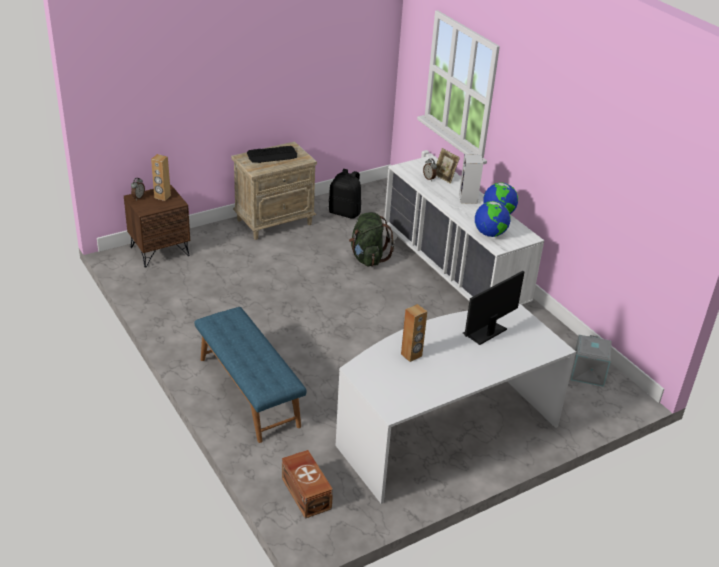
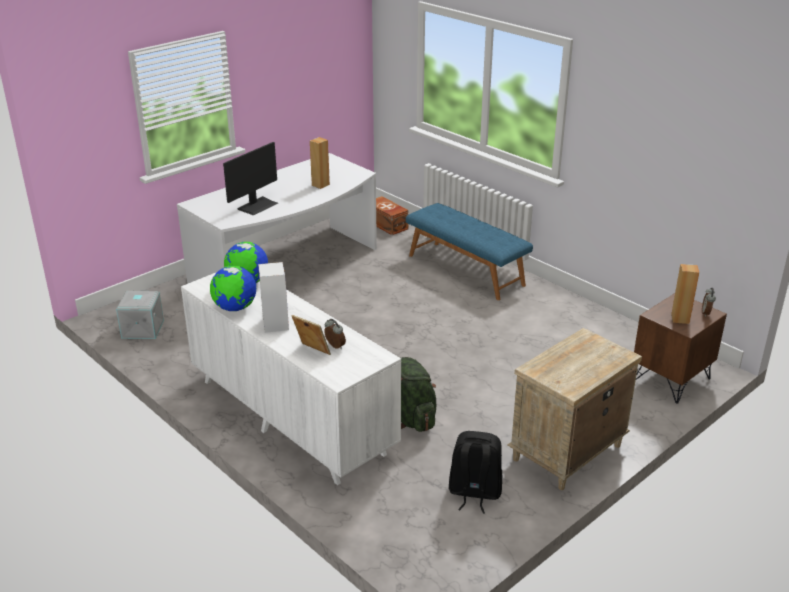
camera: 170 degrees right, 5 degrees down
(272, 155) = (585, 366): keyboard -> none

